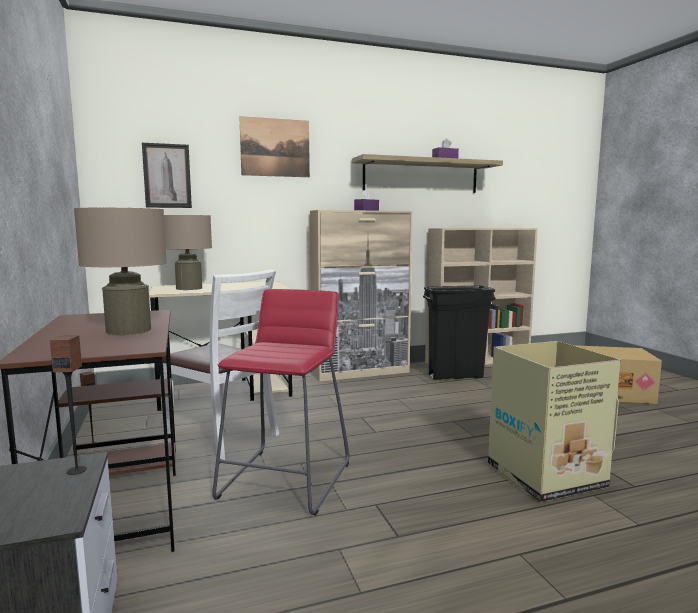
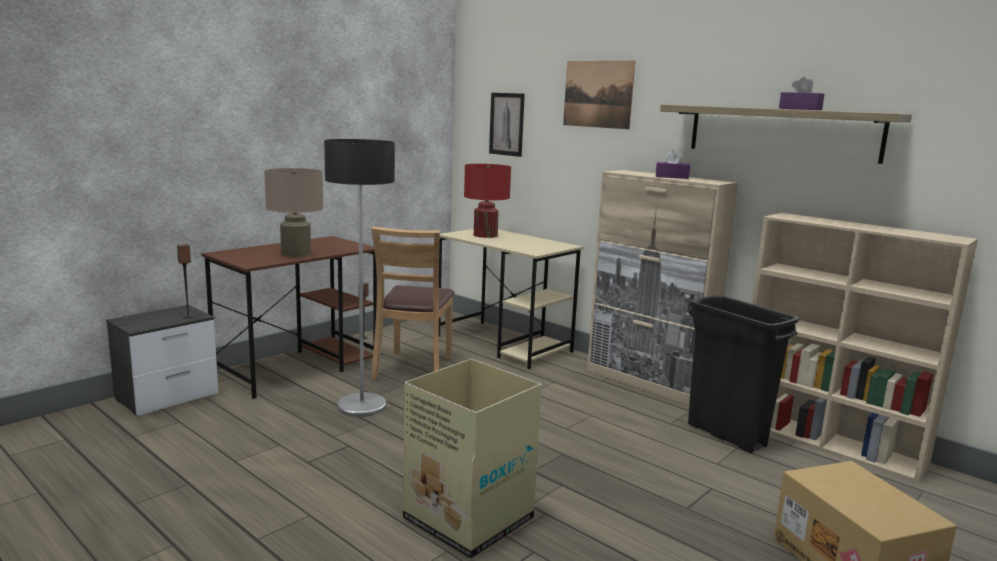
camera: 60 degrees right, 5 degrees up
(189, 288) = (485, 235): beige table lamp -> red table lamp
(222, 437) = (413, 368): white chair -> brown chair
(285, 479) = (362, 406): red stool -> floor lamp

